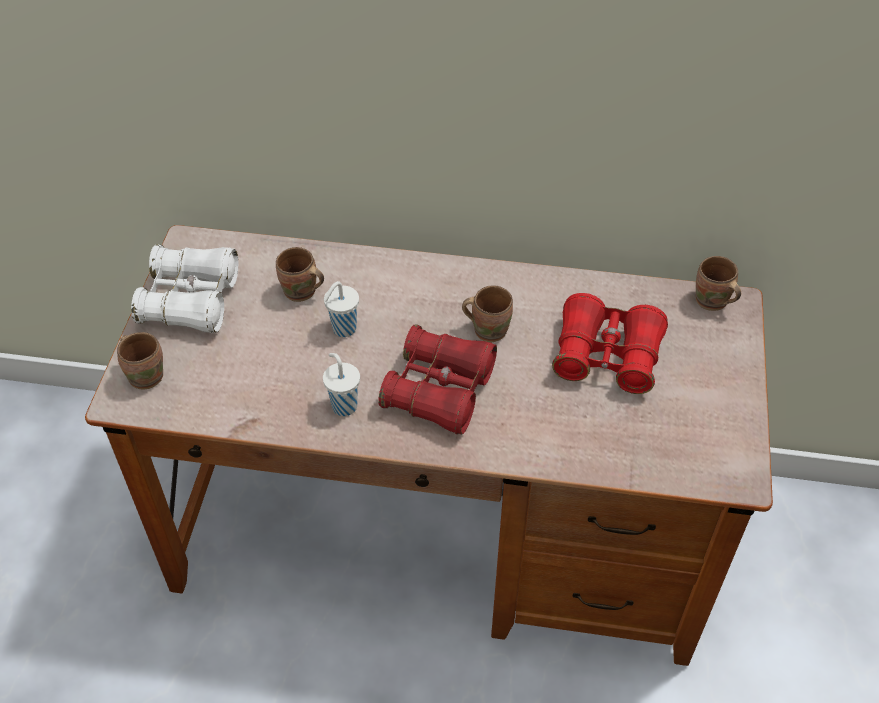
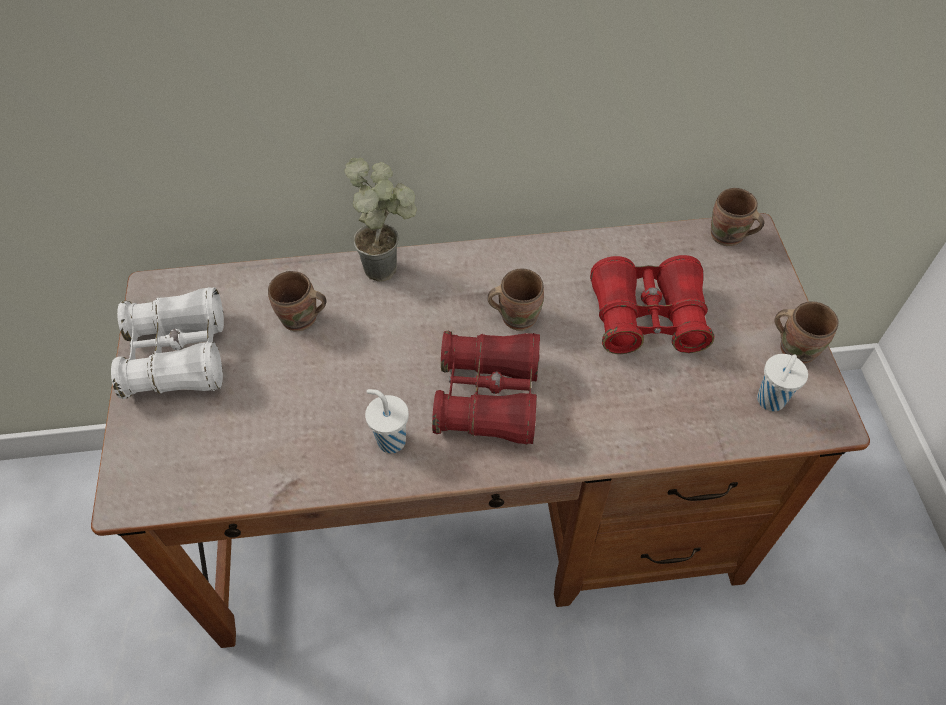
camera: 15 degrees left, 5 degrees up
(147, 375) = (152, 458): brown mug -> brown mug (796, 347)
(343, 329) = (361, 351): white cup -> white cup (770, 401)
(392, 265) = (390, 266): none -> potted plant

